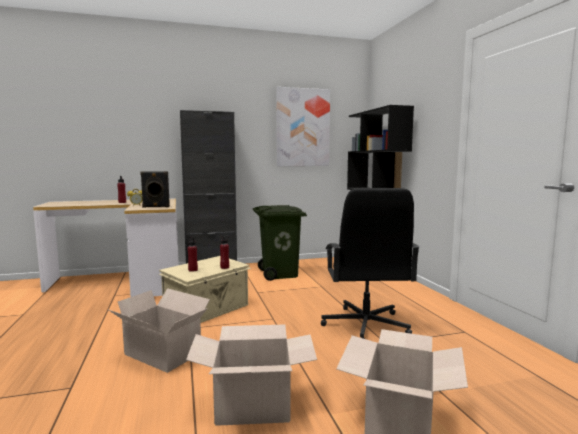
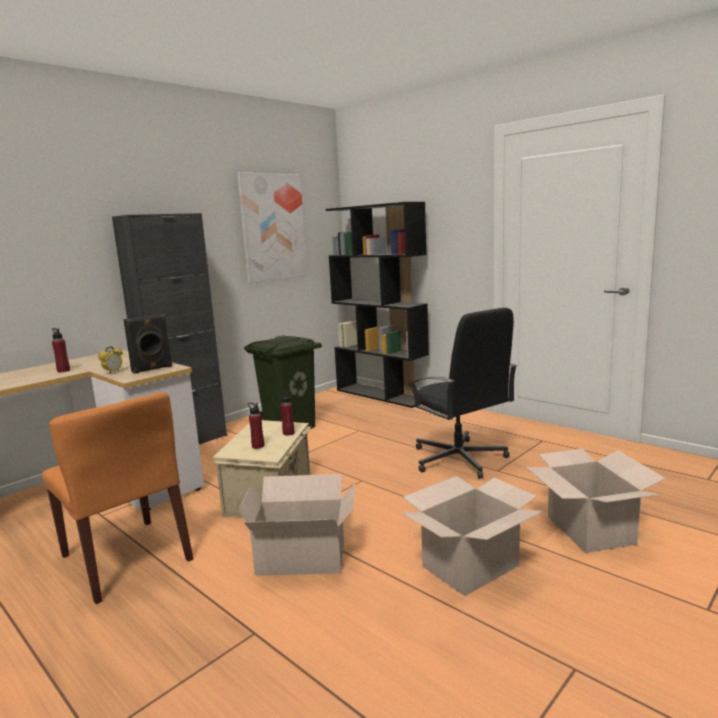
camera: 30 degrees left, 5 degrees up
(89, 321) = (127, 558): none -> orange chair

